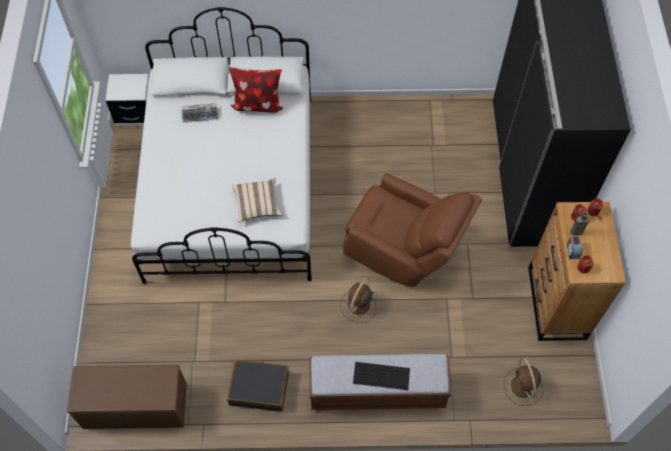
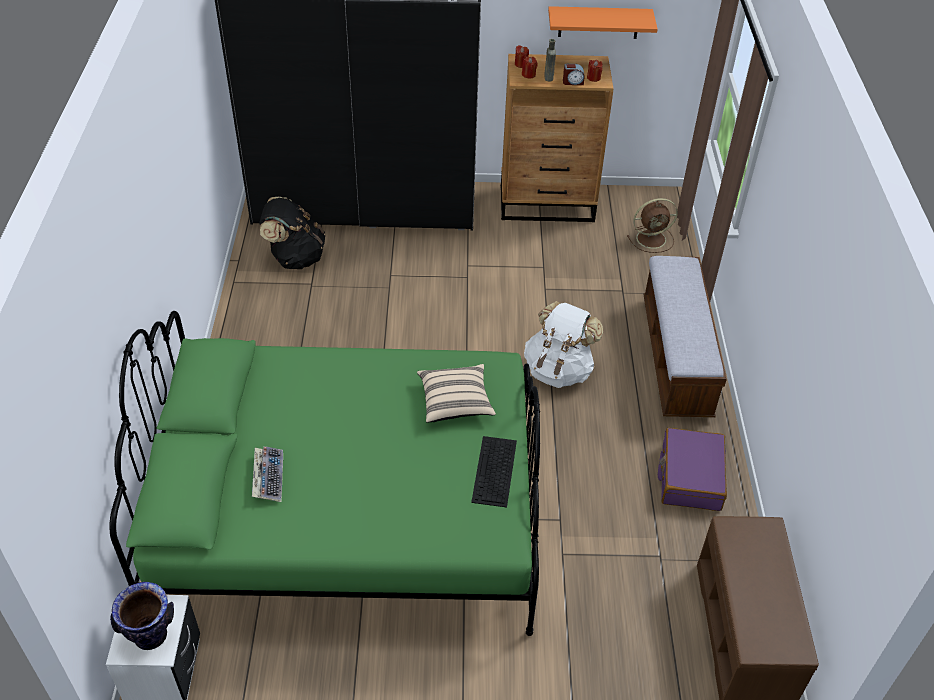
camera: 90 degrees left, 15 degrees down
(122, 88) = (151, 636): none -> vase
(232, 186) = (351, 513): white bed -> green bed
(257, 103) = (260, 402): pillow -> none
(259, 388) = (690, 477): black suitcase -> purple suitcase
(358, 305) = (559, 370): brown fan -> white backpack
(380, 376) = (690, 309): keyboard -> keyboard (494, 471)
(404, 249) = (474, 322): brown armchair -> none
(460, 132) = (295, 257): none -> black backpack
(639, 258) = (598, 22): none -> orange shelf

